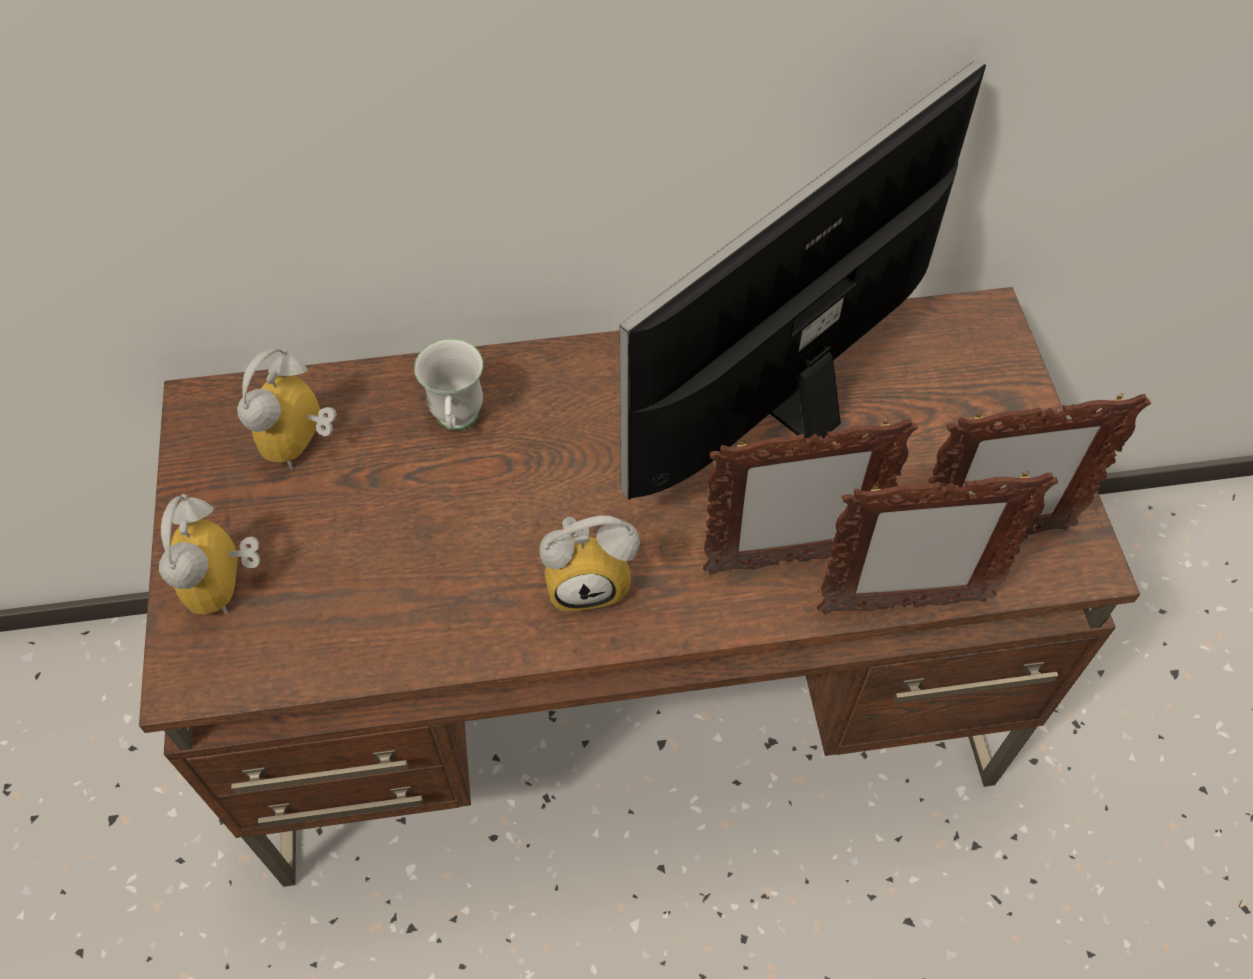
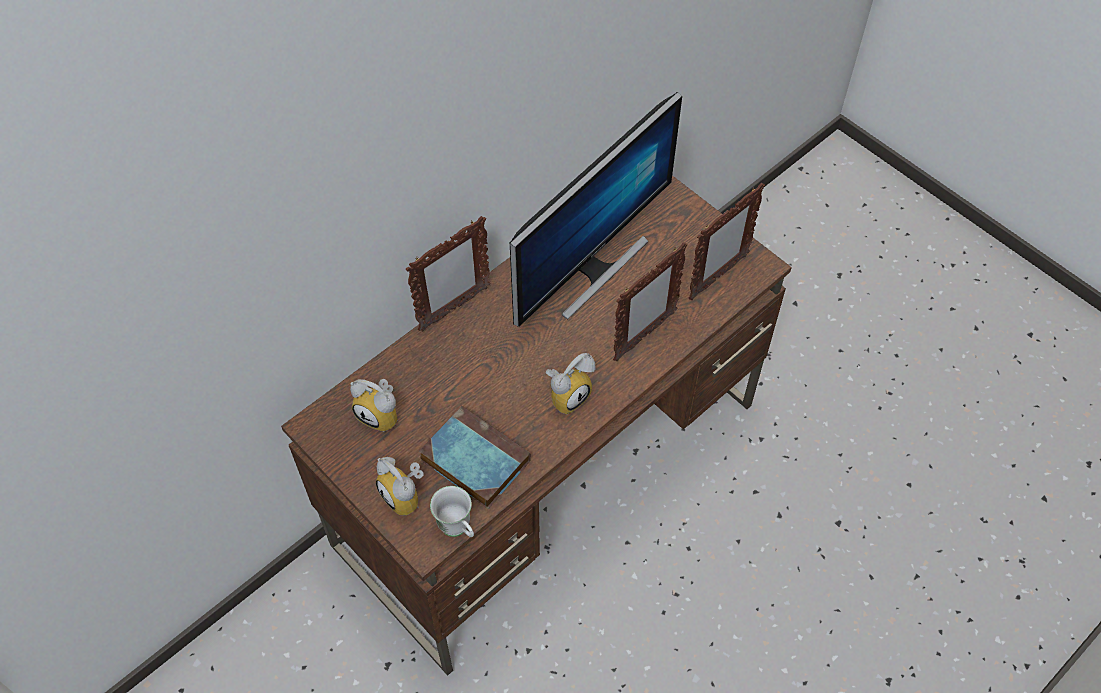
camera: 35 degrees left, 0 degrees up
(303, 445) = (382, 414): alarm clock -> alarm clock turned 45 degrees counterclockwise
(365, 592) = (473, 460): none -> book
(457, 423) = (447, 361): white mug -> white mug (458, 530)
(786, 405) = (590, 267): monitor -> monitor turned 150 degrees counterclockwise
(902, 604) = (704, 327): picture frame -> picture frame (453, 309)

